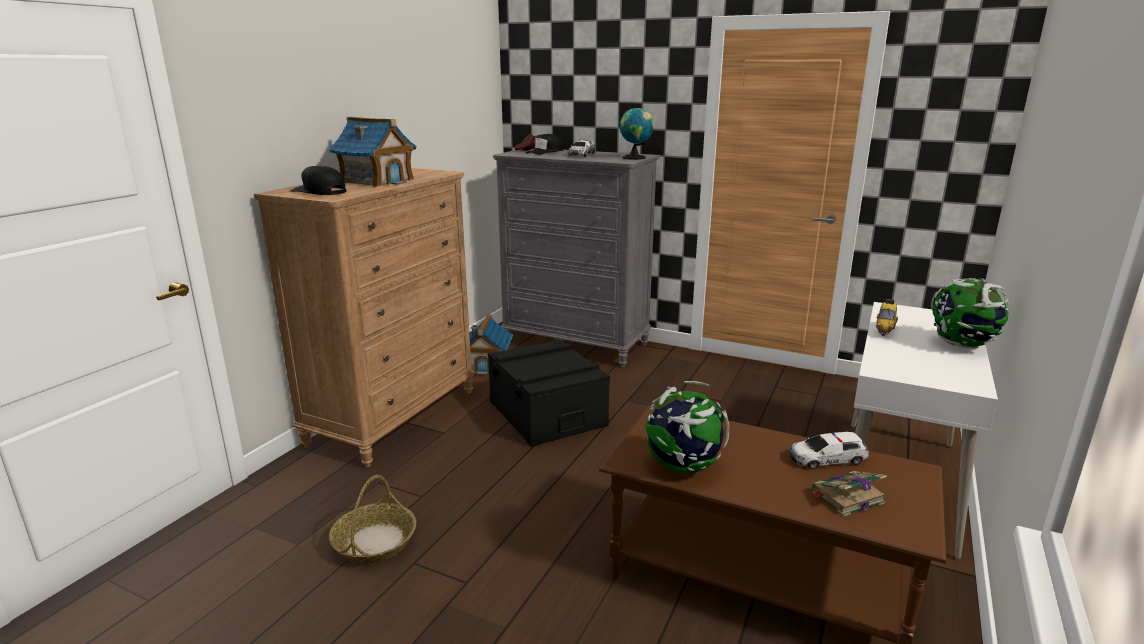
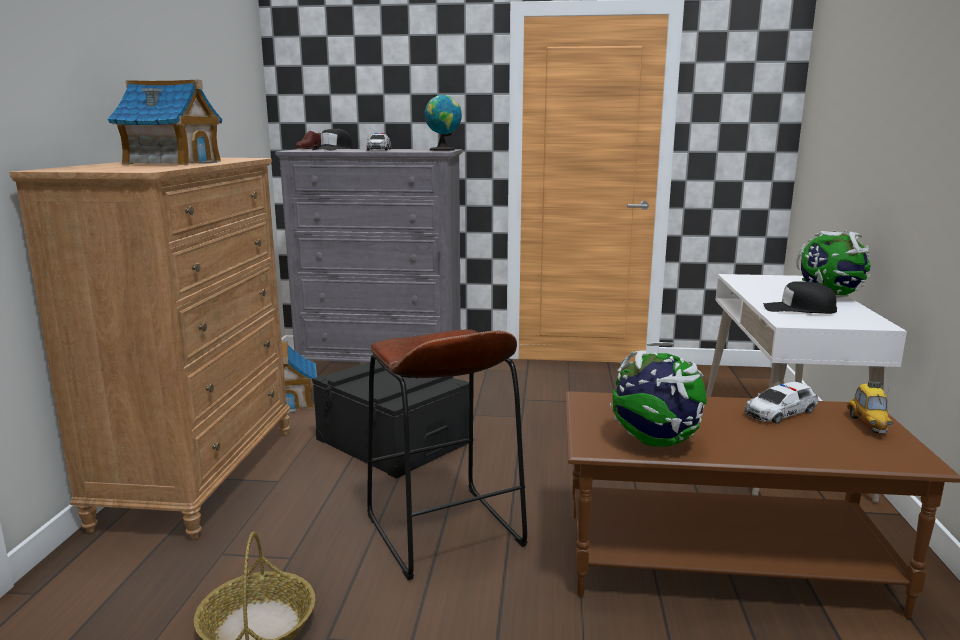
camera: 20 degrees left, 5 degrees down
(319, 192) = (110, 168): black cap -> black cap (798, 309)
(541, 499) = (443, 531): none -> brown stool
(846, 497) = (830, 442): book -> none
(884, 330) = (754, 293): toy car -> toy car (867, 424)

